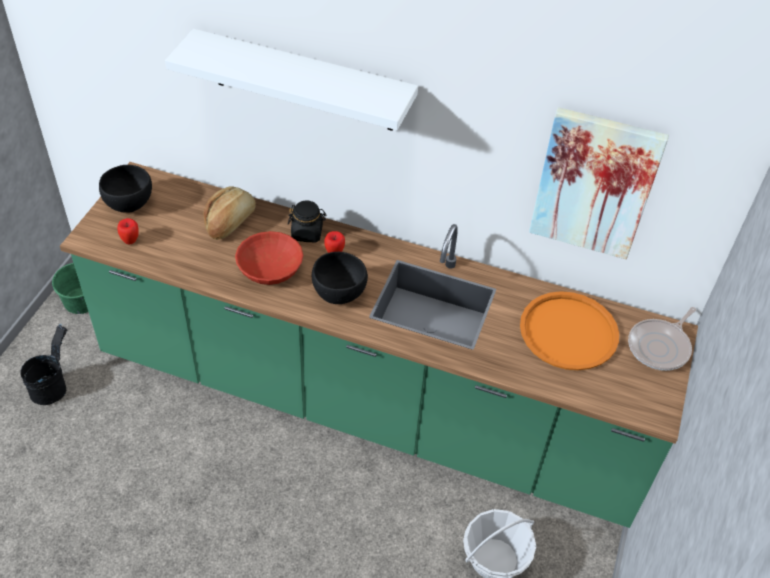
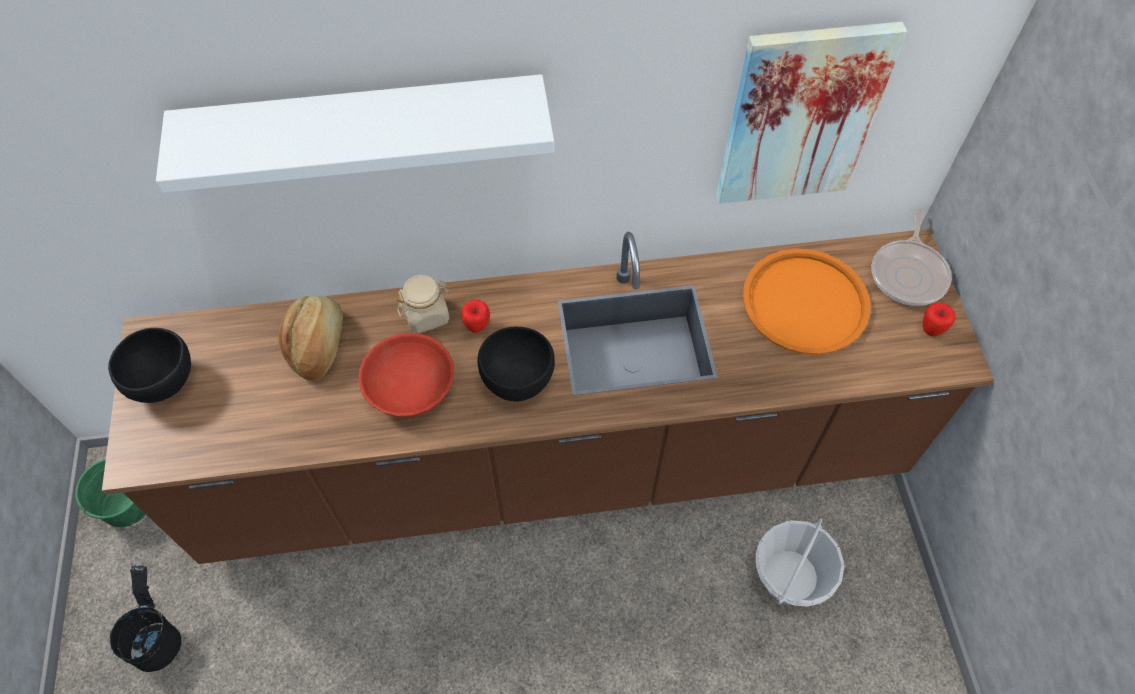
camera: 25 degrees left, 10 degrees up
(130, 240) = (199, 435): apple -> apple (931, 330)
(307, 233) = (426, 315): black jar -> beige jar
(377, 408) = (567, 464): green counter -> brown counter

